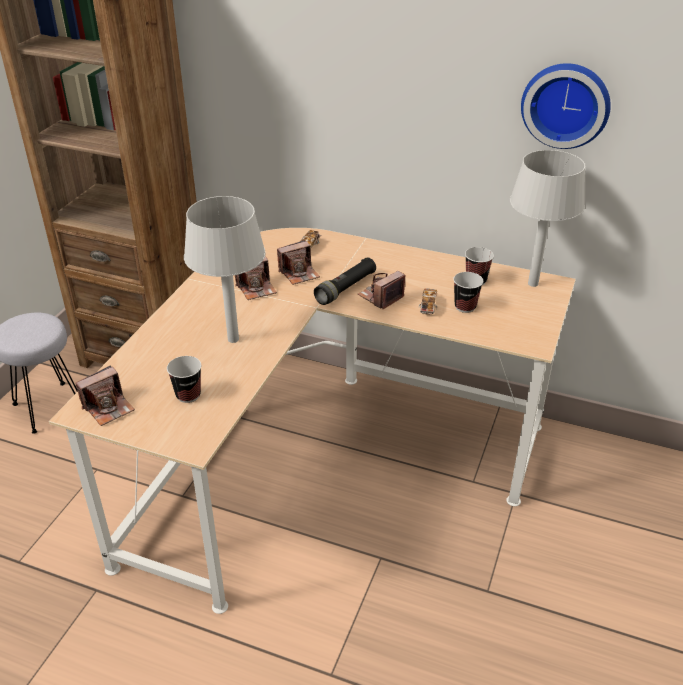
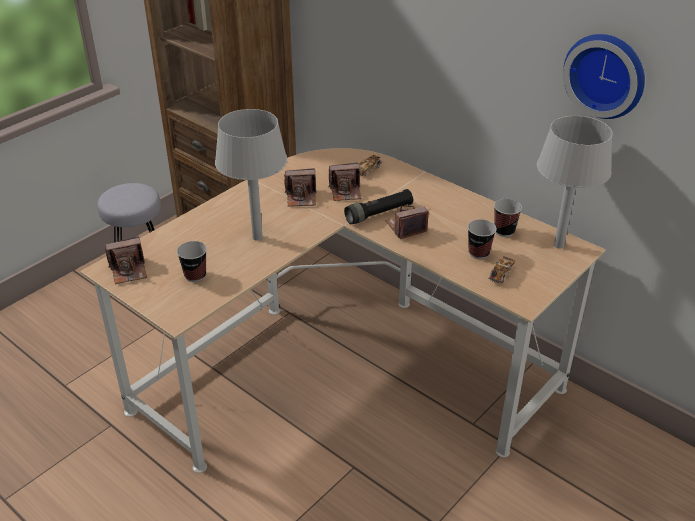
camera: 20 degrees right, 0 degrees up
(428, 306) = (444, 245): toy car -> toy car (501, 274)

